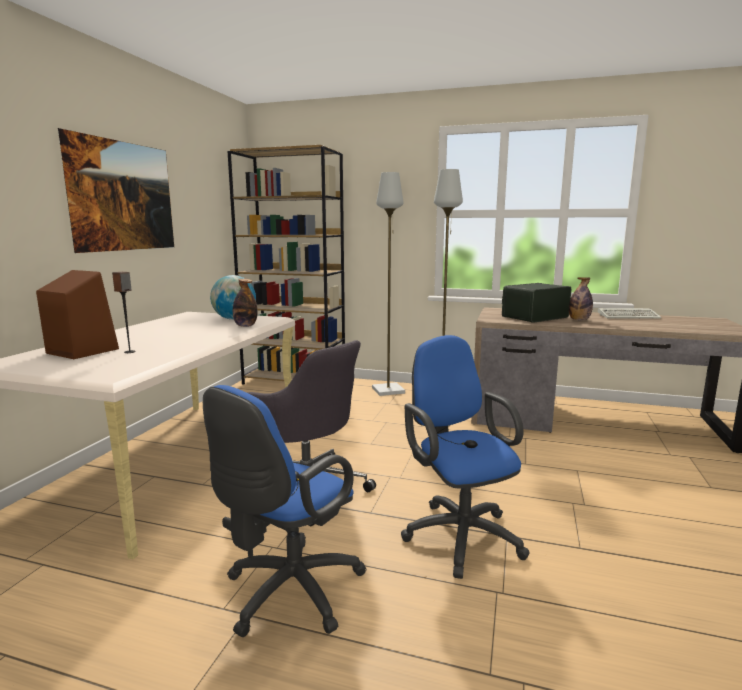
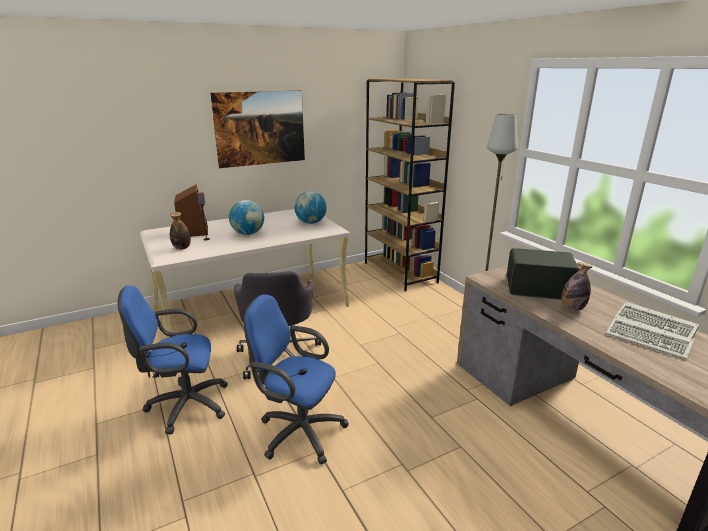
camera: 45 degrees right, 10 degrees up
(180, 338) = (248, 234): none -> globe
(245, 326) = (300, 232): bottle -> bottle (182, 248)
(388, 390) = (451, 306): grey floor lamp -> none
(459, 533) = (297, 431): blue office chair -> blue office chair turned 90 degrees counterclockwise
(648, 322) = (649, 340): none -> keyboard

